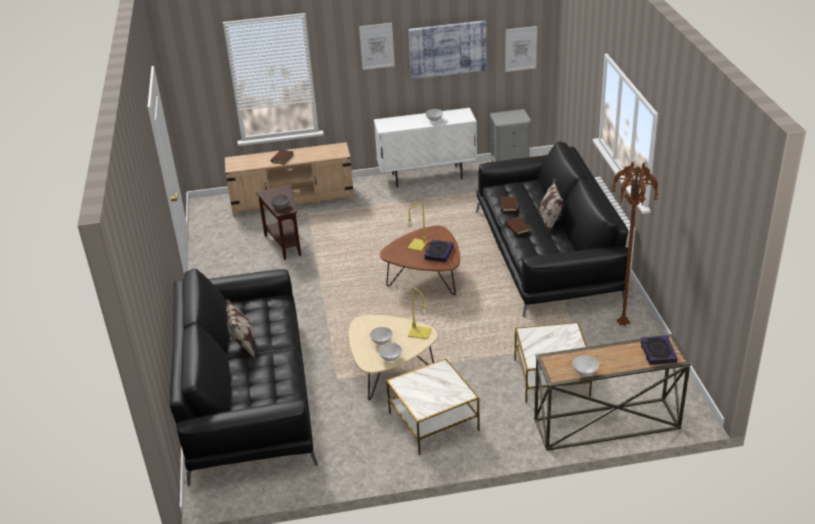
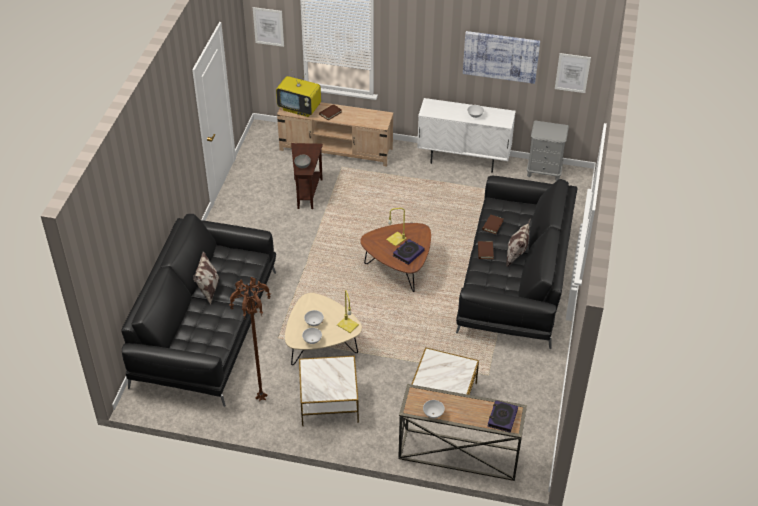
camera: 20 degrees right, 10 degrees up
(247, 162) = (300, 108): none -> television
(377, 46) = (435, 38): picture -> picture (268, 26)
(622, 325) = (532, 370): brown floor lamp -> brown floor lamp (260, 399)

